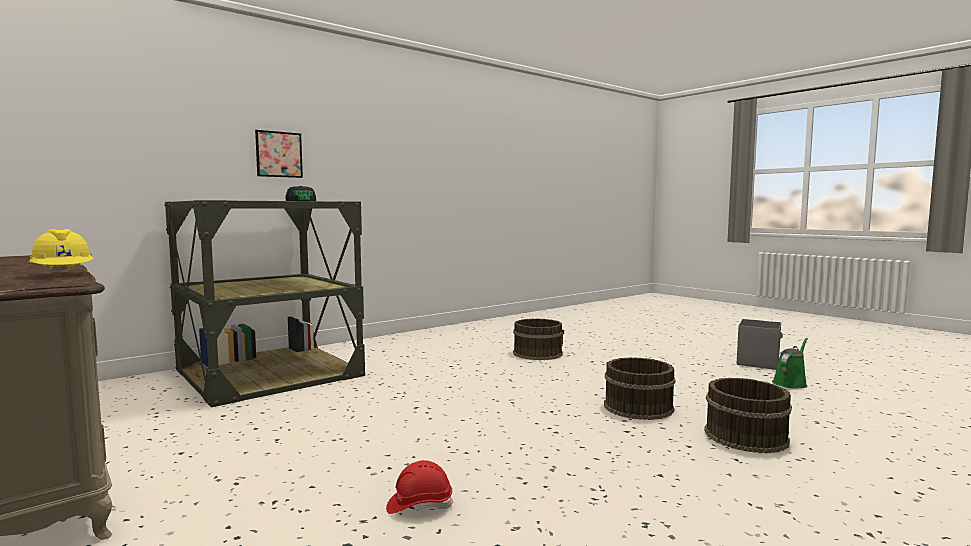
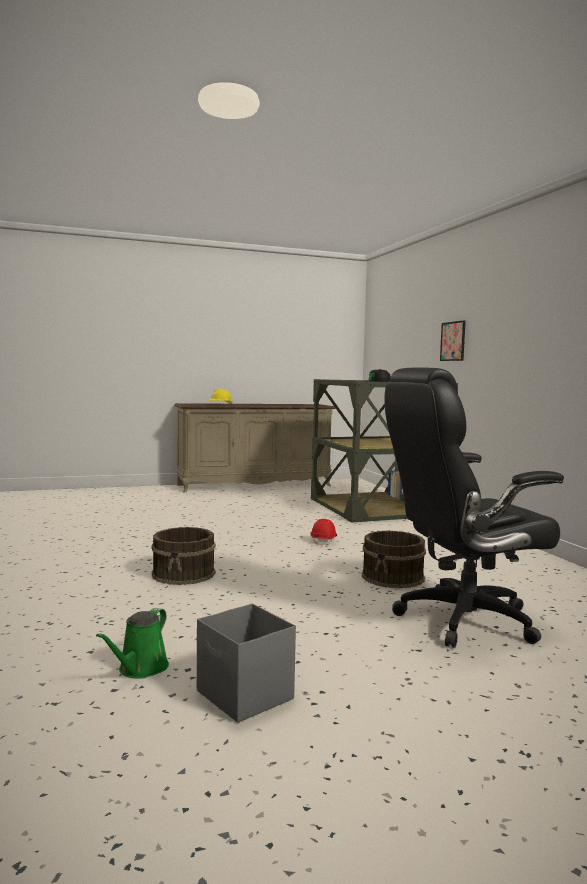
camera: 110 degrees right, 0 degrees up
(419, 505) = (141, 516): red hard hat -> red hard hat (324, 541)
(592, 340) = (462, 620): none -> black office chair
(744, 436) = (82, 586): brown bucket -> none
(790, 383) = (140, 669): green watering can -> green watering can turned 45 degrees clockwise

